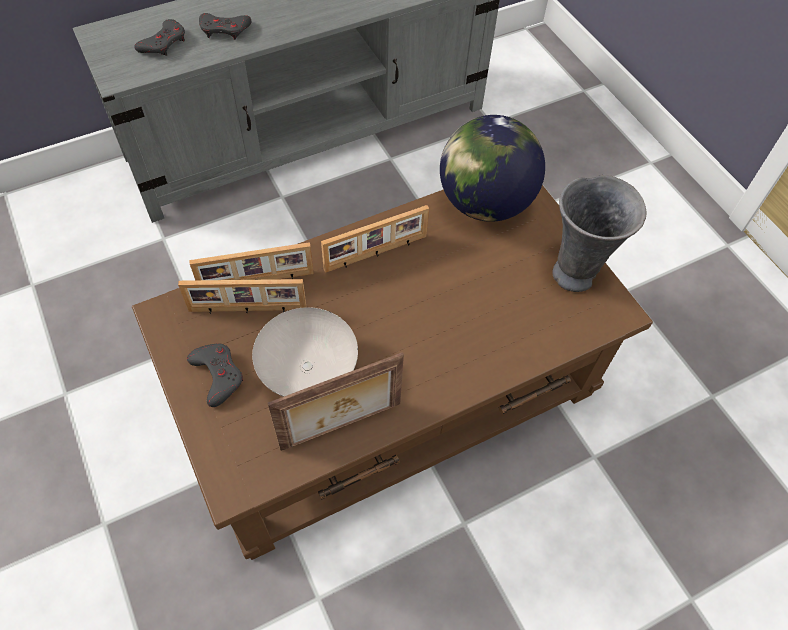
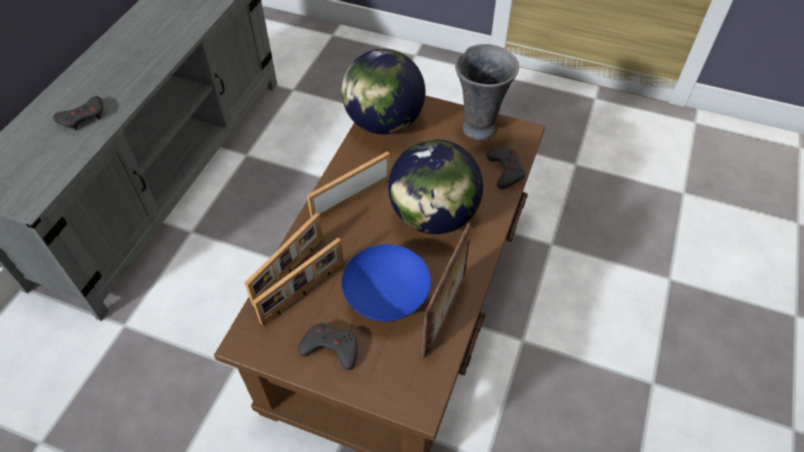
camera: 40 degrees left, 5 degrees down
(163, 43) = (40, 155): grey game controller -> grey game controller (505, 170)
(307, 371) = (386, 299): white bowl -> blue bowl
(376, 254) = (350, 198): picture frame -> picture frame turned 150 degrees counterclockwise
(431, 328) = (433, 216): none -> globe

